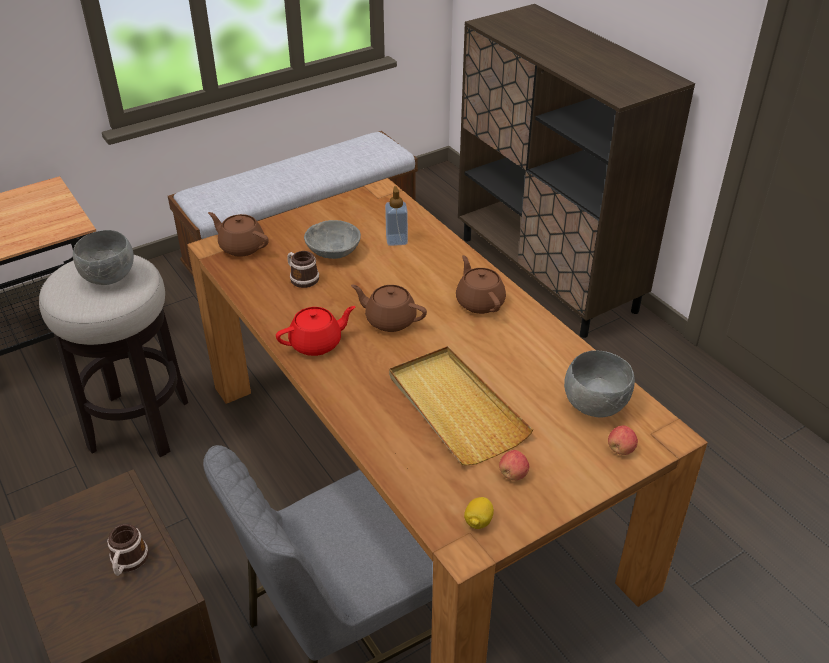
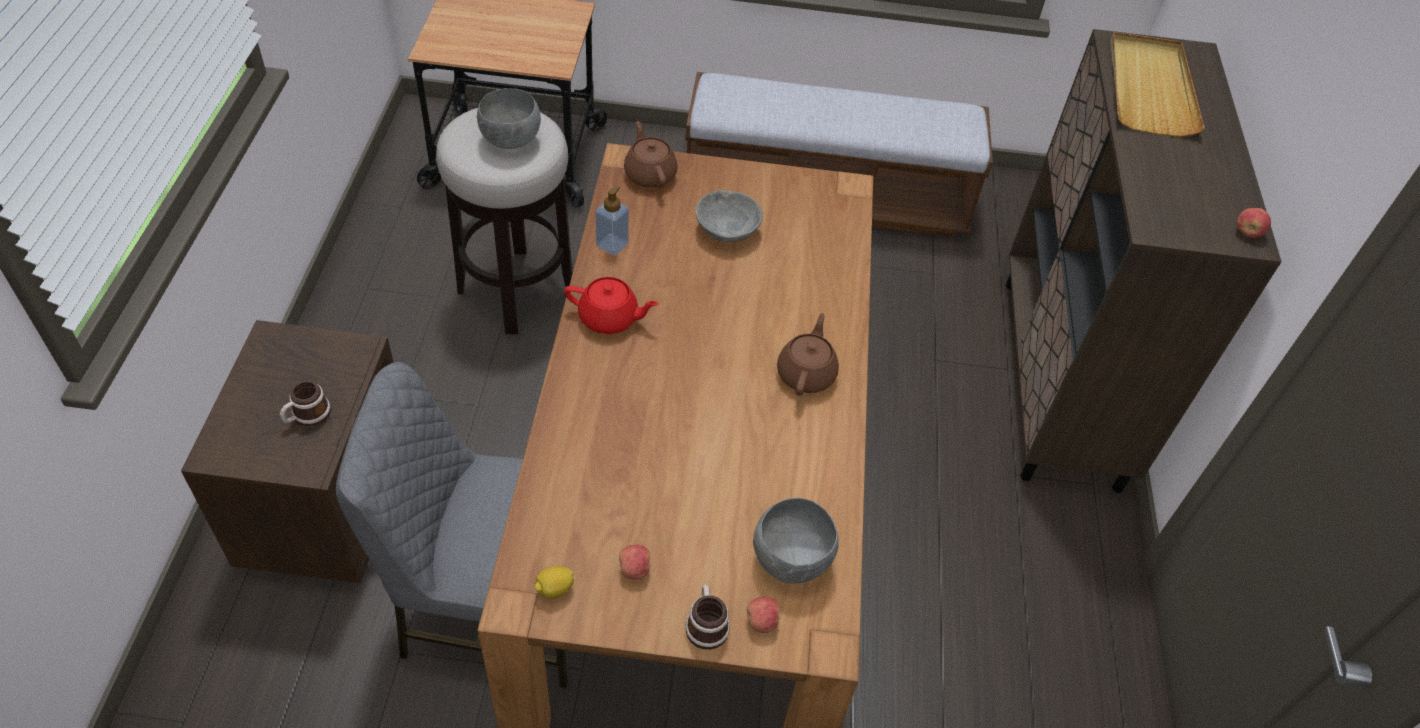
camera: 35 degrees right, 10 degrees up
(301, 278) = (668, 241): mug -> mug (706, 624)
(389, 320) = (699, 337): brown teapot -> none
(396, 240) = (802, 253): soap dispenser -> soap dispenser (612, 245)
(455, 408) = (658, 467): beige tray -> beige tray (1149, 88)
(664, 78) = (1247, 232): none -> apple

